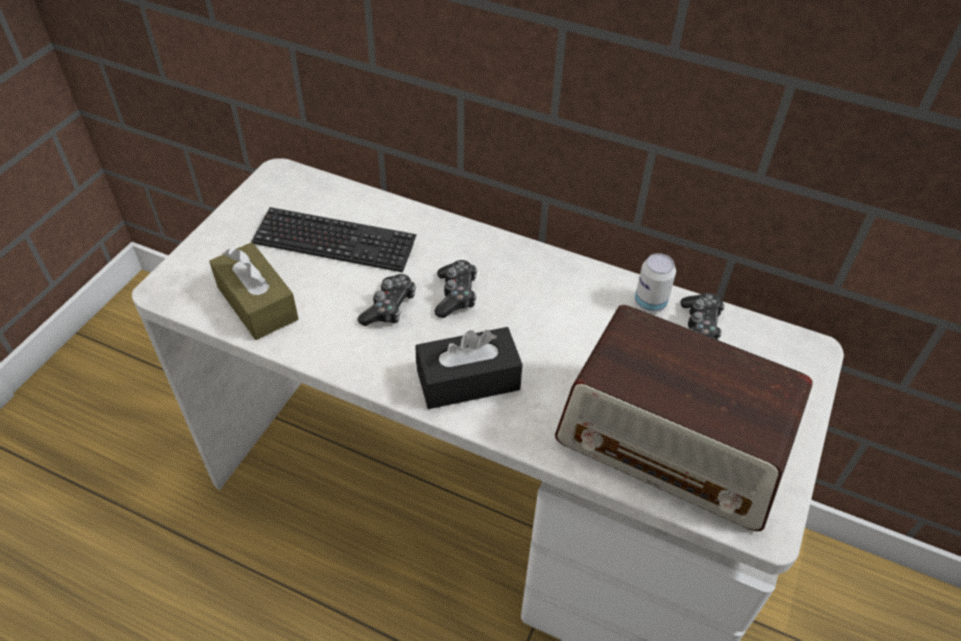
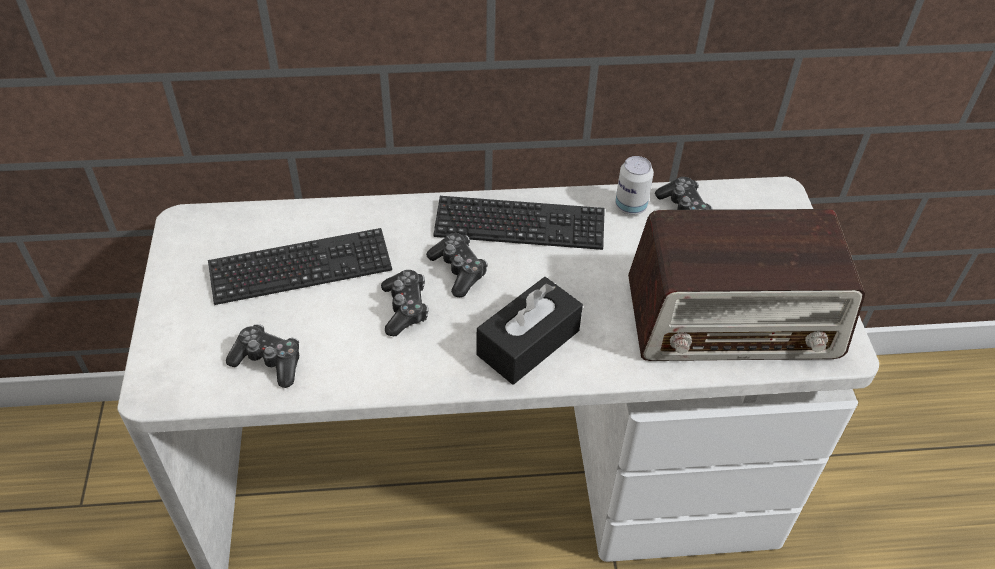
camera: 30 degrees left, 0 degrees up
(257, 303) = (269, 361): brown tissue box -> game controller
(536, 279) = (519, 226): none -> keyboard

